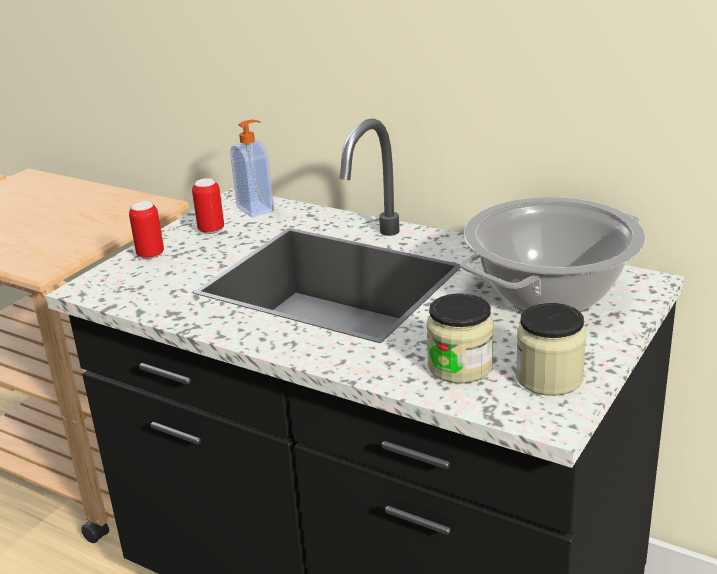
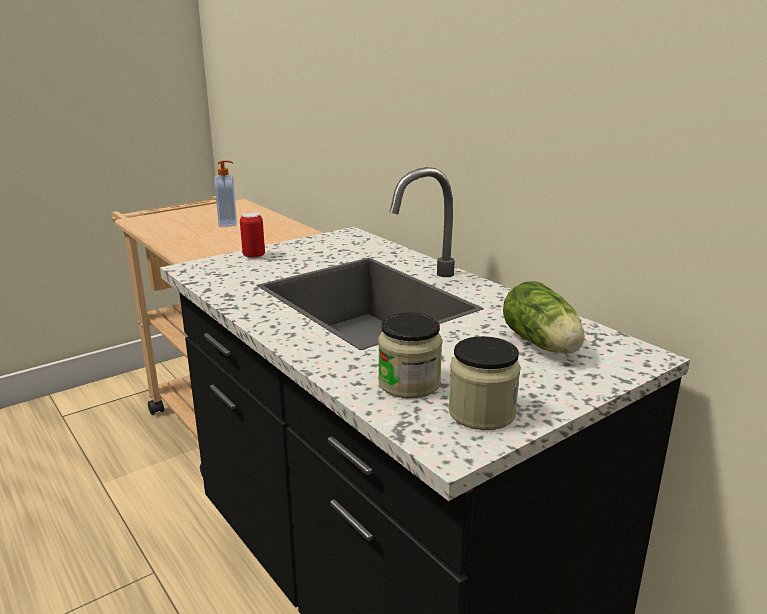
camera: 20 degrees right, 5 degrees down
(211, 230) = (312, 249): can -> none
(256, 209) = (357, 242): soap dispenser -> soap dispenser (229, 223)
(550, 293) = (543, 345): cooking pot -> lettuce

